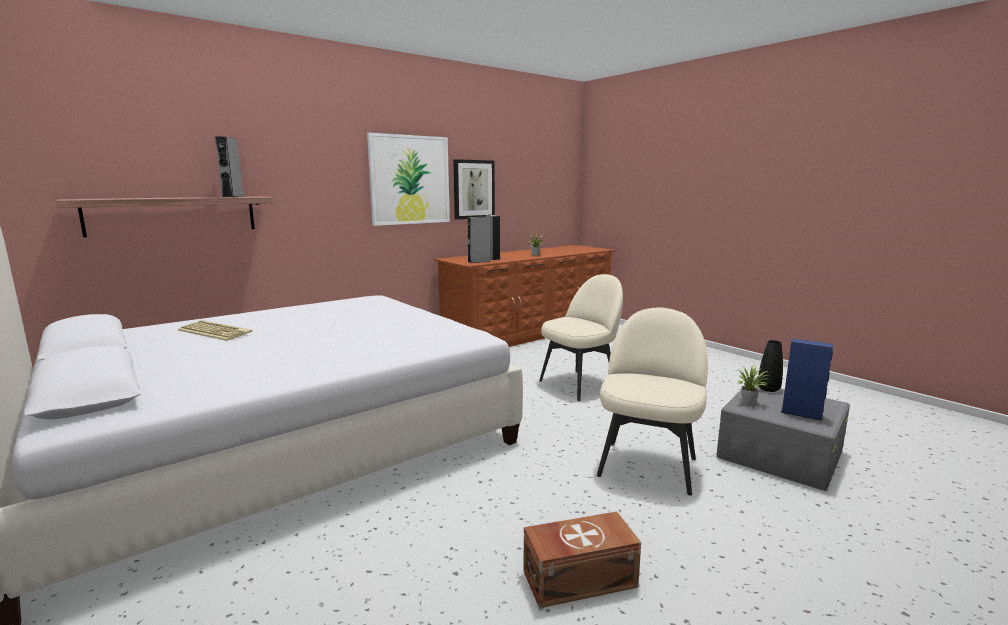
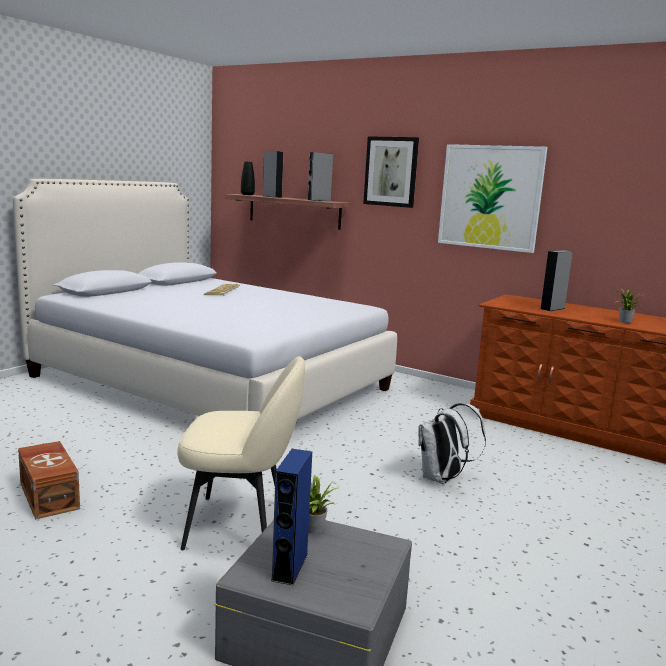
camera: 70 degrees right, 0 degrees up
(473, 189) = (582, 216): picture -> picture (391, 171)
(479, 261) = (514, 305): grey speaker -> grey speaker (272, 196)
(579, 384) = (442, 479): beige chair -> white backpack
(768, 389) = (381, 551): black vase -> black vase (247, 195)

